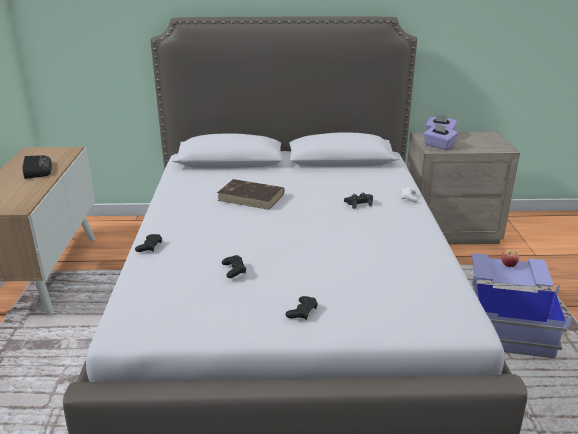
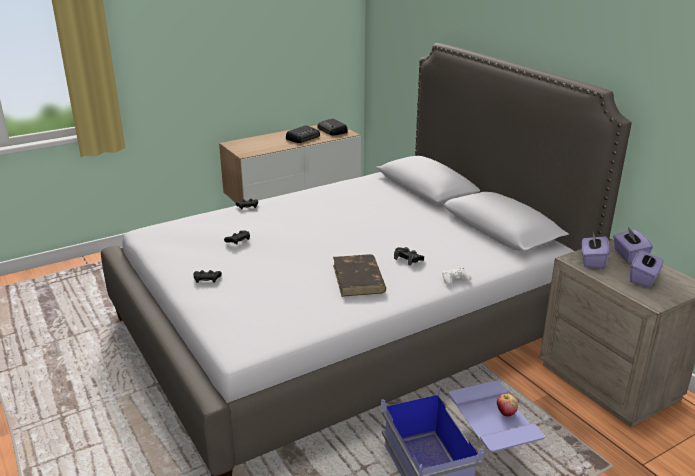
camera: 60 degrees right, 0 degrees up
(48, 153) = (332, 130): none -> radio
(251, 197) = (362, 214): brown book -> brown book (358, 279)
(473, 141) = (644, 279): none -> purple tissue box

